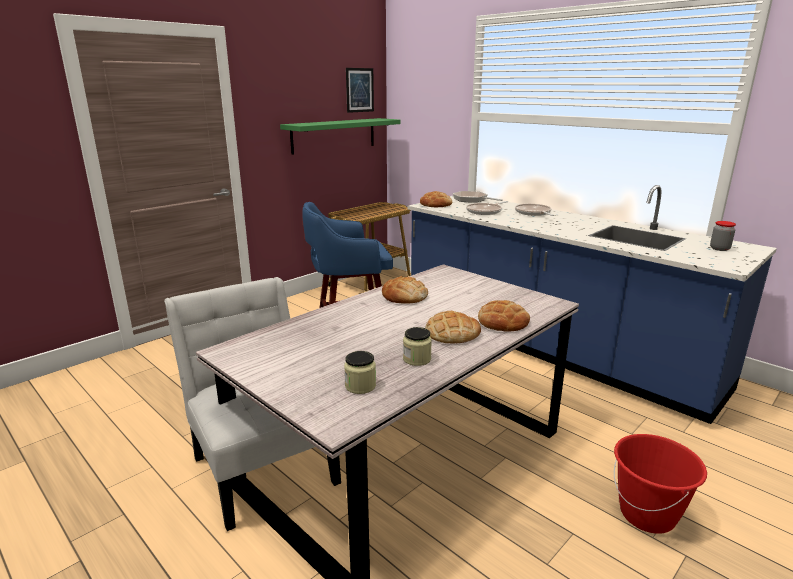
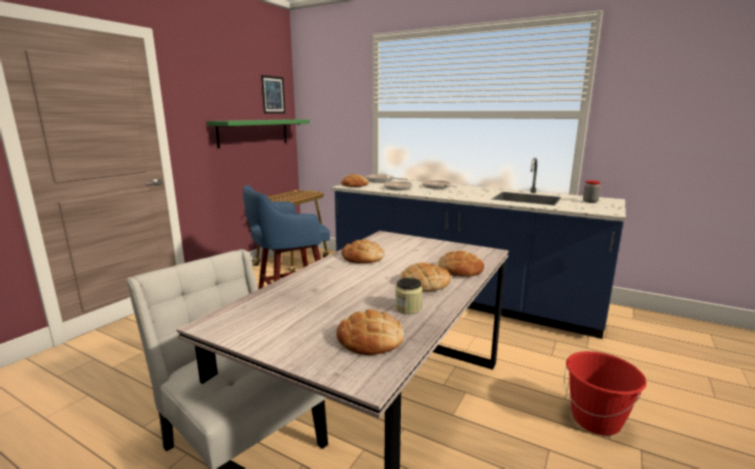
camera: 15 degrees left, 5 degrees down
(360, 386) = (371, 339): jar -> bread

